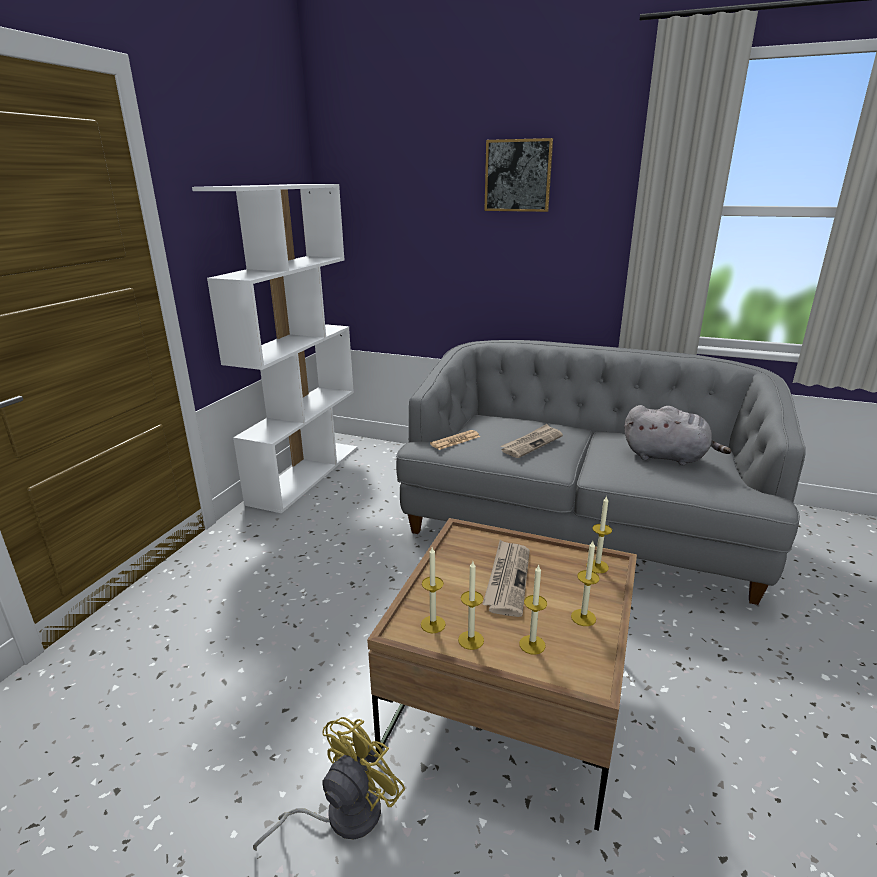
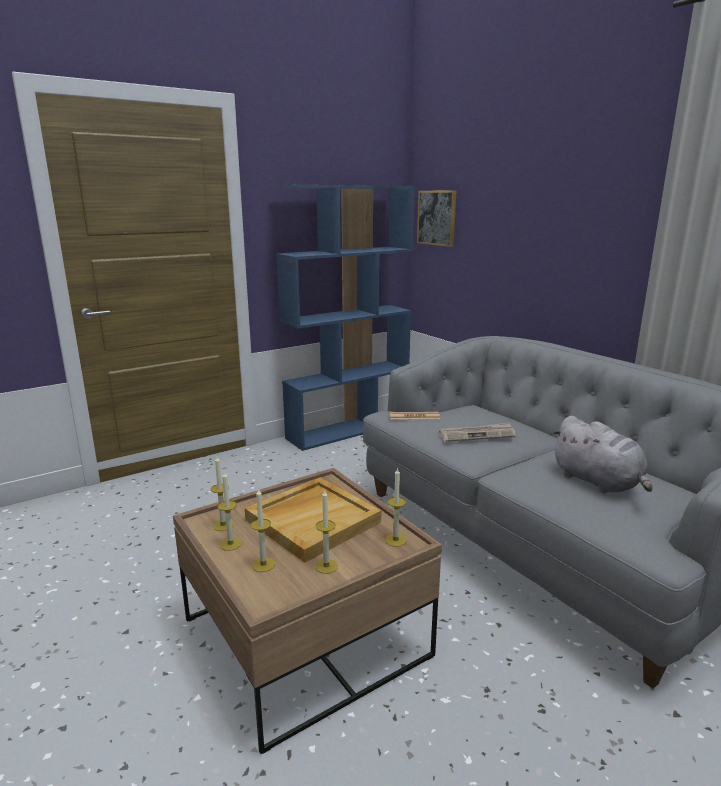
camera: 35 degrees right, 5 degrees down
(305, 474) = (348, 429): white bookcase -> blue bookcase
(342, 815) = (130, 642): yellow fan -> none
(507, 579) = (313, 520): newspaper -> beige tray
(518, 175) = (560, 176): picture -> picture (437, 218)

